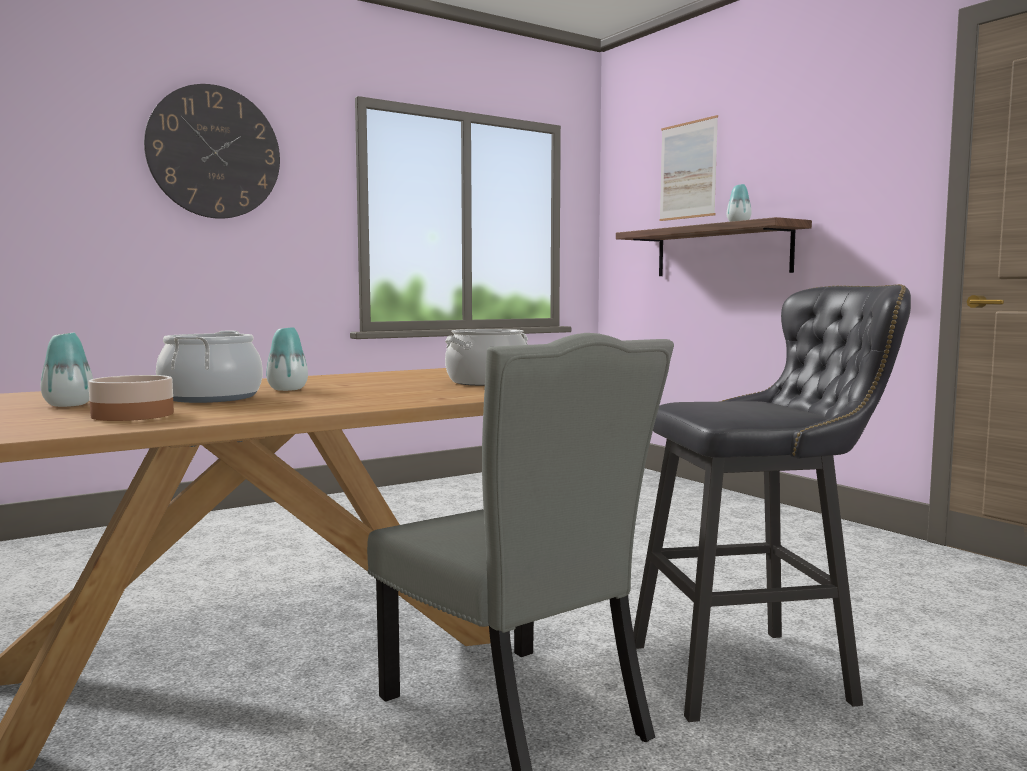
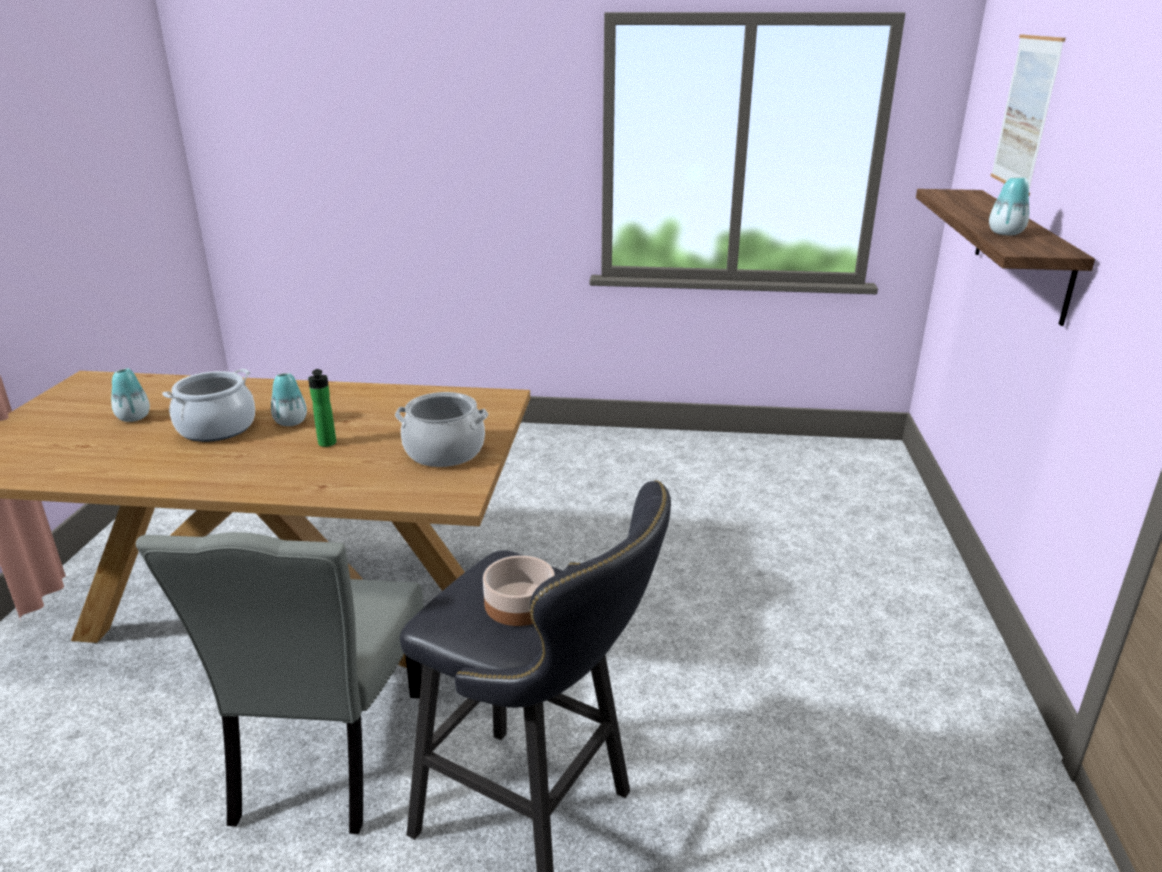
camera: 40 degrees right, 20 degrees up
(133, 415) = (117, 455): bowl -> bowl (521, 603)
(214, 152) = (452, 94): wall clock -> none
(369, 390) = (327, 444): none -> bottle

